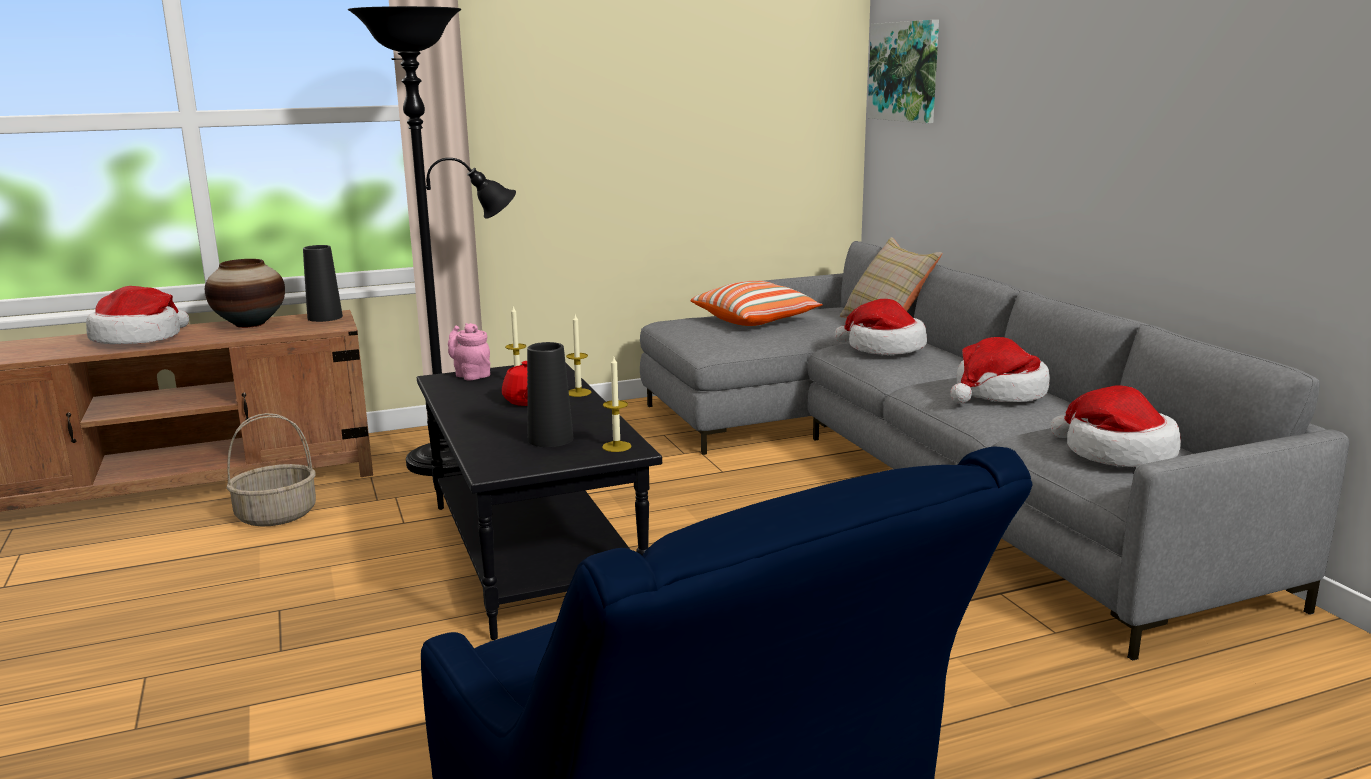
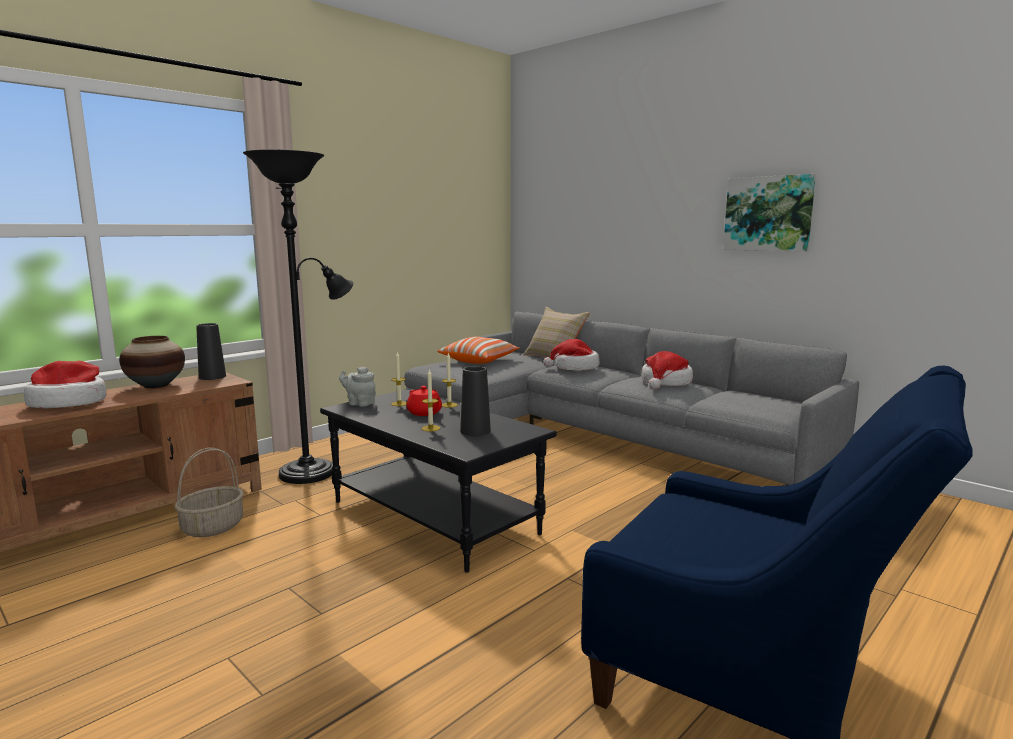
camera: 25 degrees left, 5 degrees down
(471, 375) = (359, 403): pink teapot -> grey teapot
(616, 446) = (523, 429): candle -> candle (430, 428)
(905, 71) = (542, 212): picture -> picture (768, 213)
(1116, 453) = (759, 402): hat -> none

